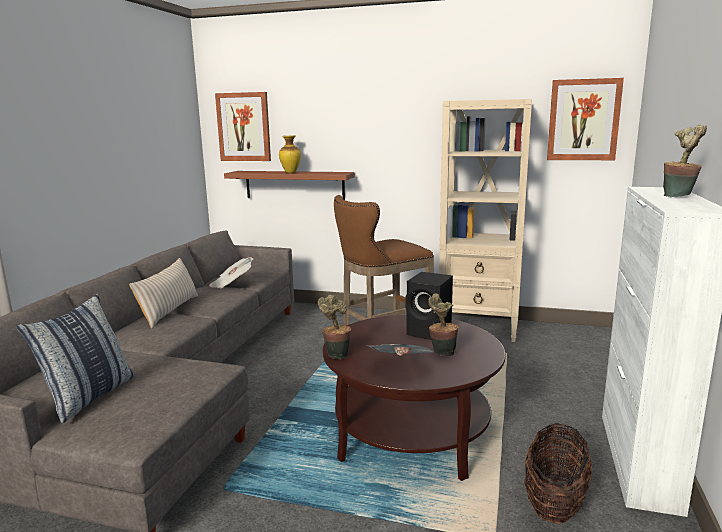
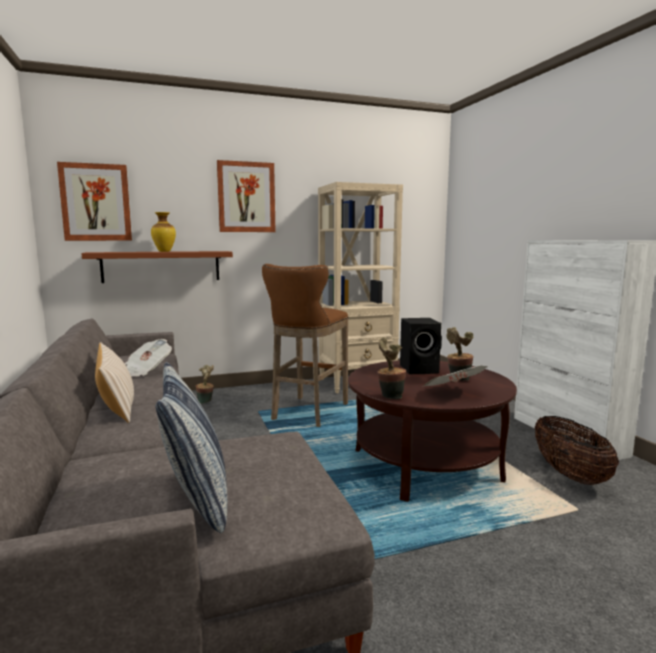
camera: 35 degrees left, 5 degrees down
(583, 120) = (413, 207): picture -> picture (246, 197)
(680, 196) = (584, 239): potted plant -> potted plant (206, 401)

